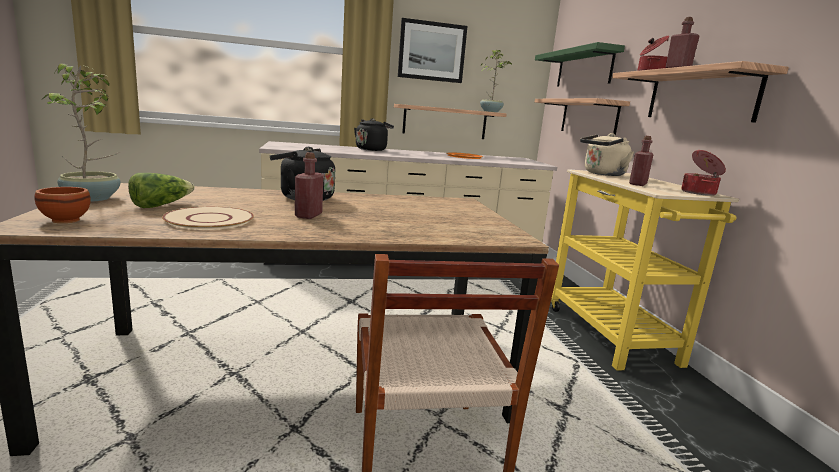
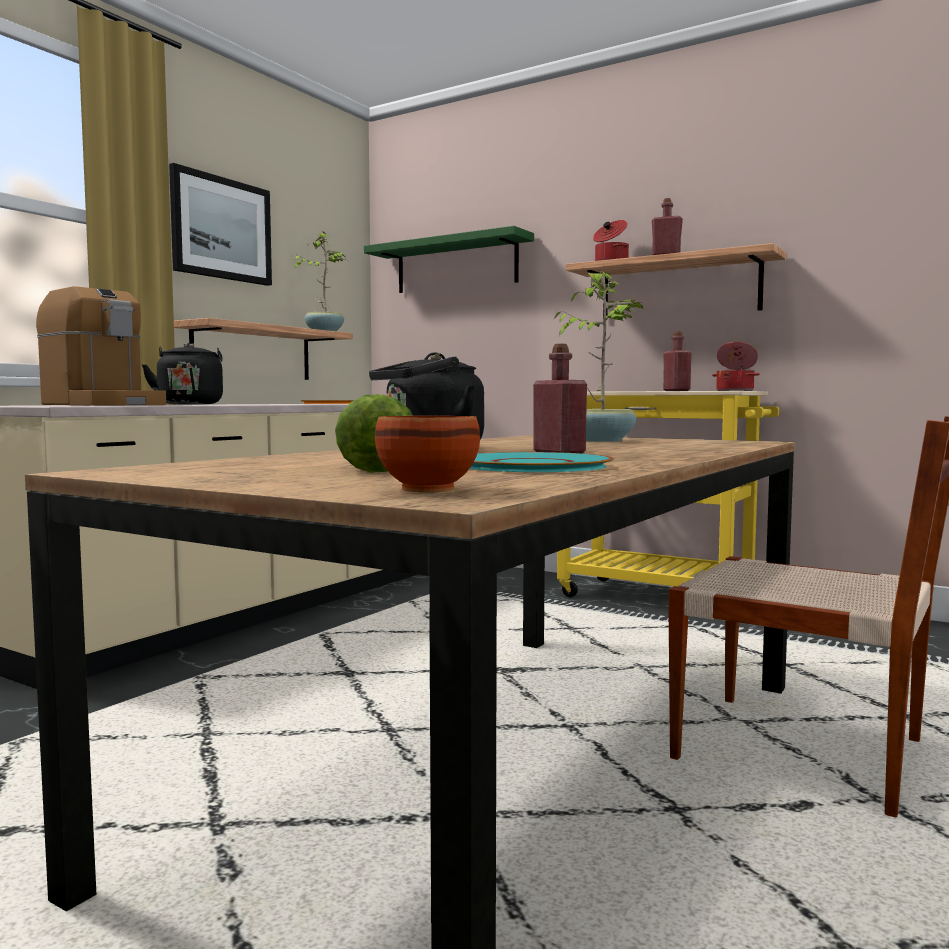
camera: 45 degrees left, 10 degrees down
(93, 198) = (222, 479): potted plant -> potted plant (601, 440)
(209, 219) = (531, 465): beige plate -> turquoise plate
(315, 147) = (103, 405): none -> coffee machine
(588, 117) = (485, 331): shelf -> none
(602, 174) = (599, 391): beige kettle -> none

